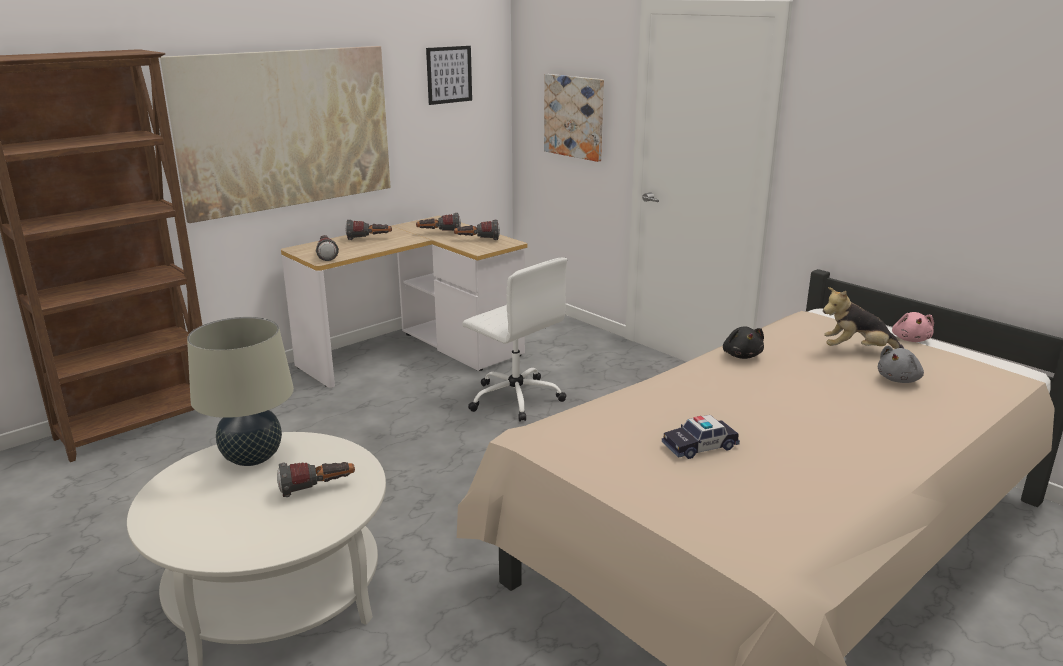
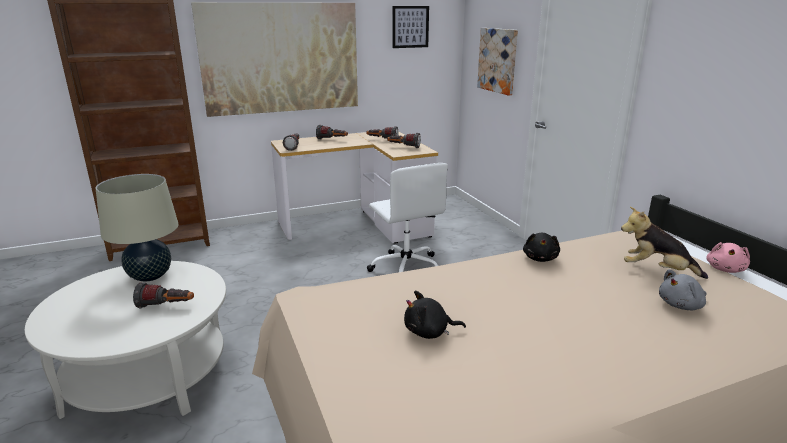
camera: 20 degrees right, 0 degrees up
(700, 446) = (429, 332): toy car -> black plush toy

